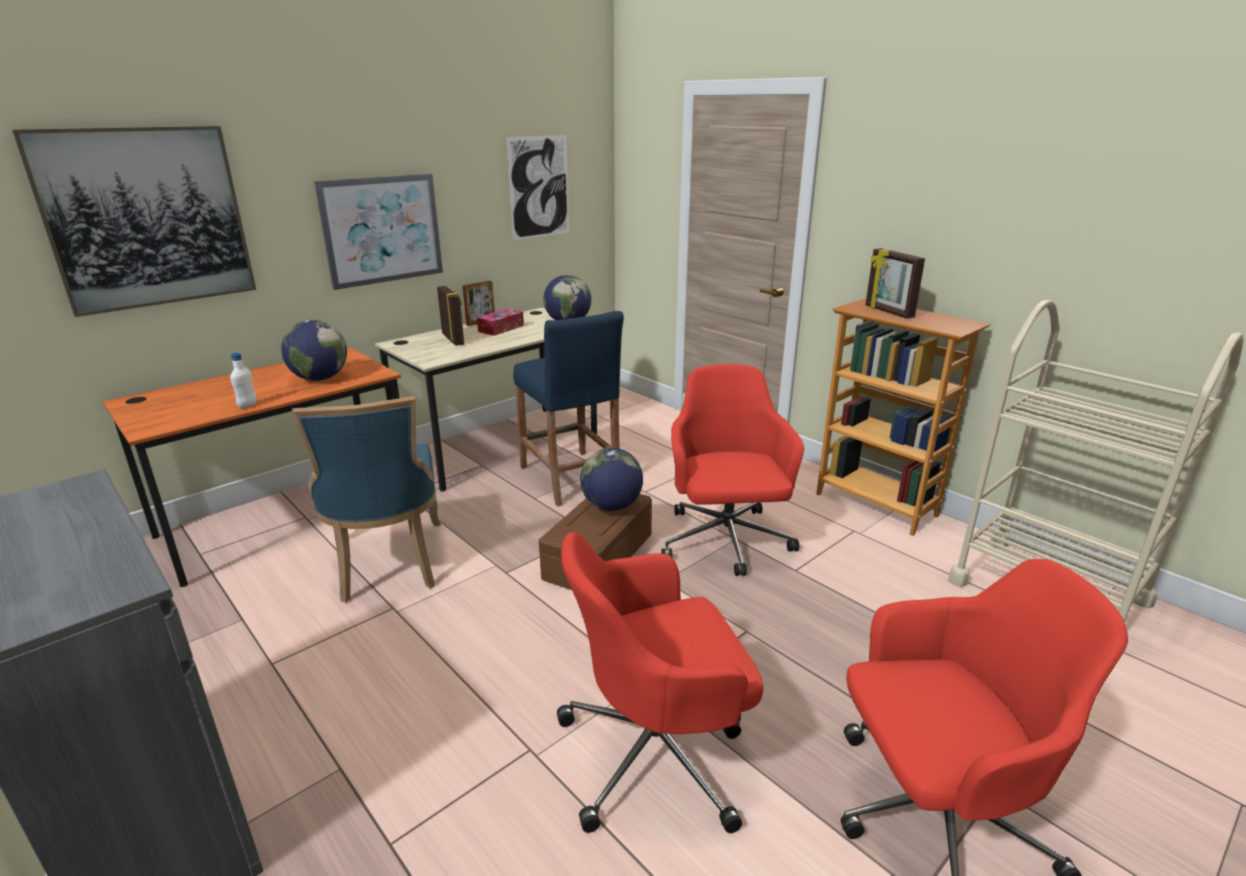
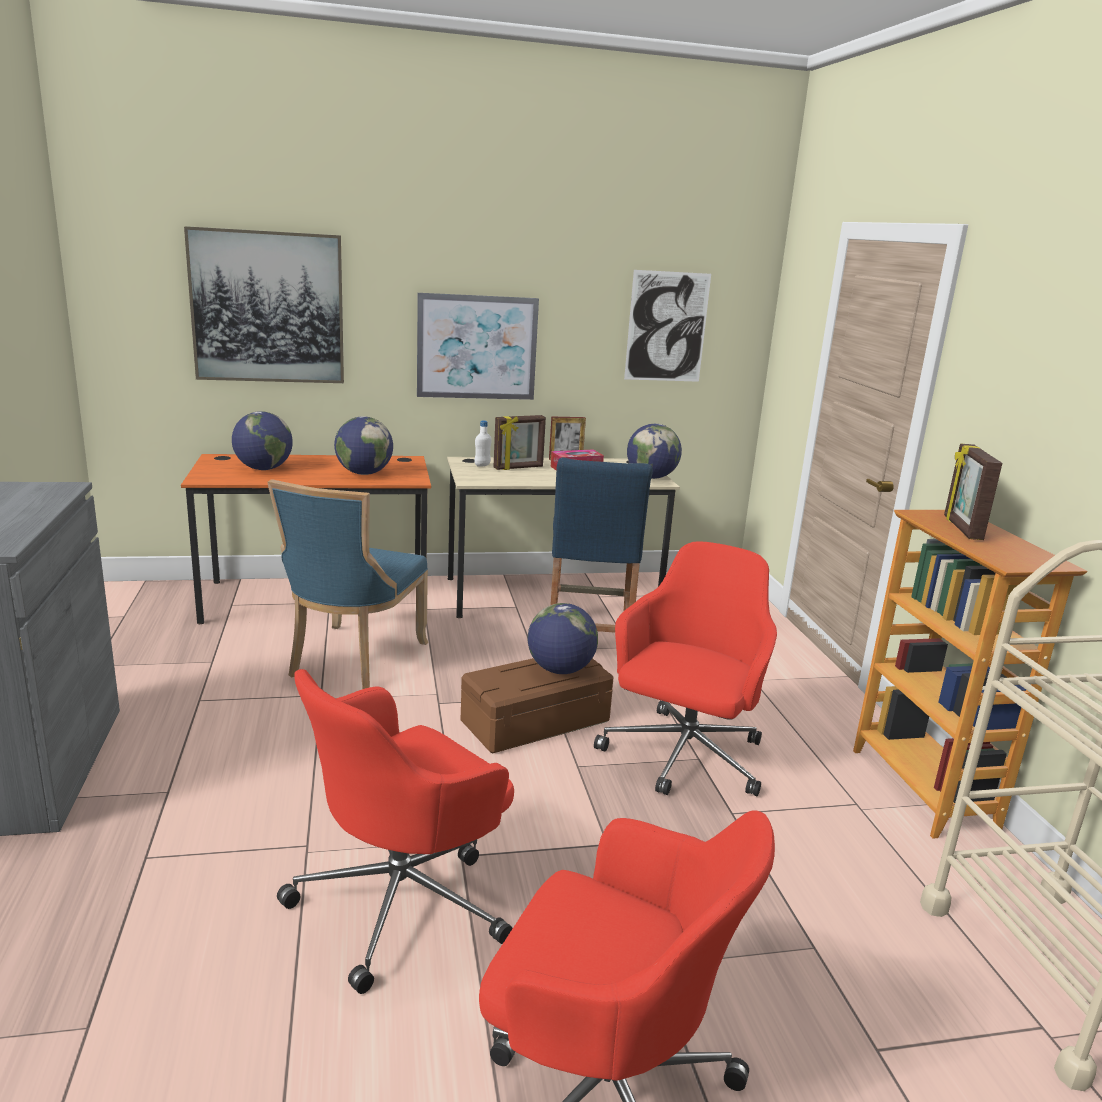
camera: 30 degrees right, 5 degrees down
(204, 400) = (263, 469): none -> globe
(248, 405) = (286, 480): white bottle -> white bottle (482, 465)
(453, 339) = (518, 468): picture frame -> picture frame turned 60 degrees clockwise
(657, 753) = (403, 901): red office chair -> red office chair turned 60 degrees counterclockwise

